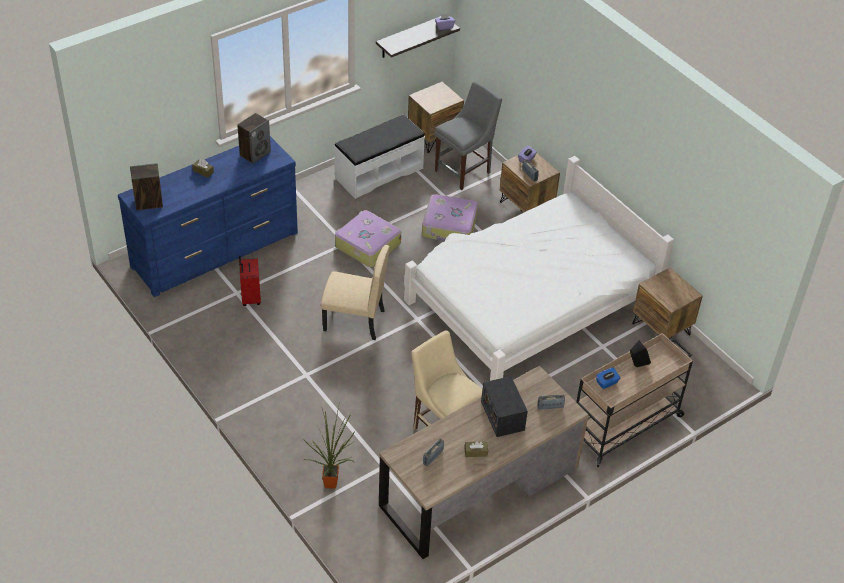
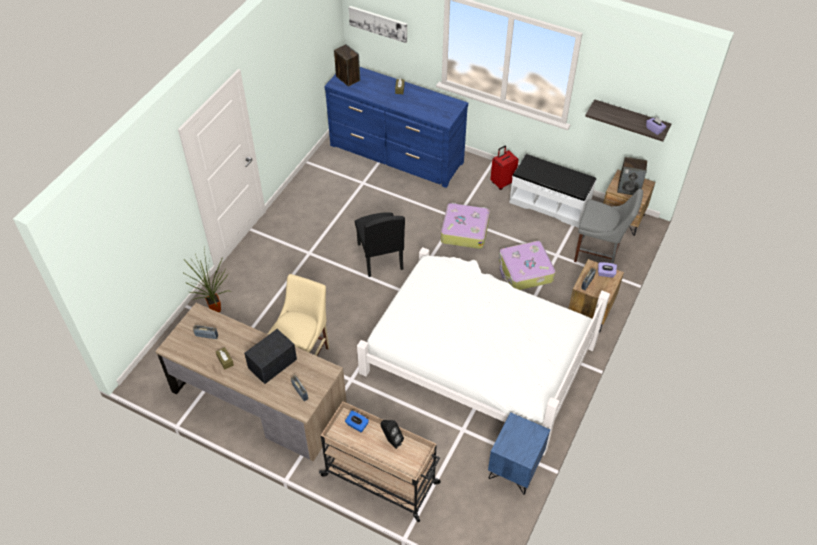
camera: 65 degrees right, 5 degrees up
(137, 123) = (378, 23): none -> picture
(250, 298) = (363, 191): red suitcase -> red suitcase (502, 182)
(255, 153) = (440, 105): speaker -> speaker (629, 189)
(354, 321) = (380, 256): beige chair -> black chair
(661, 329) = (515, 468): brown nightstand -> blue nightstand

